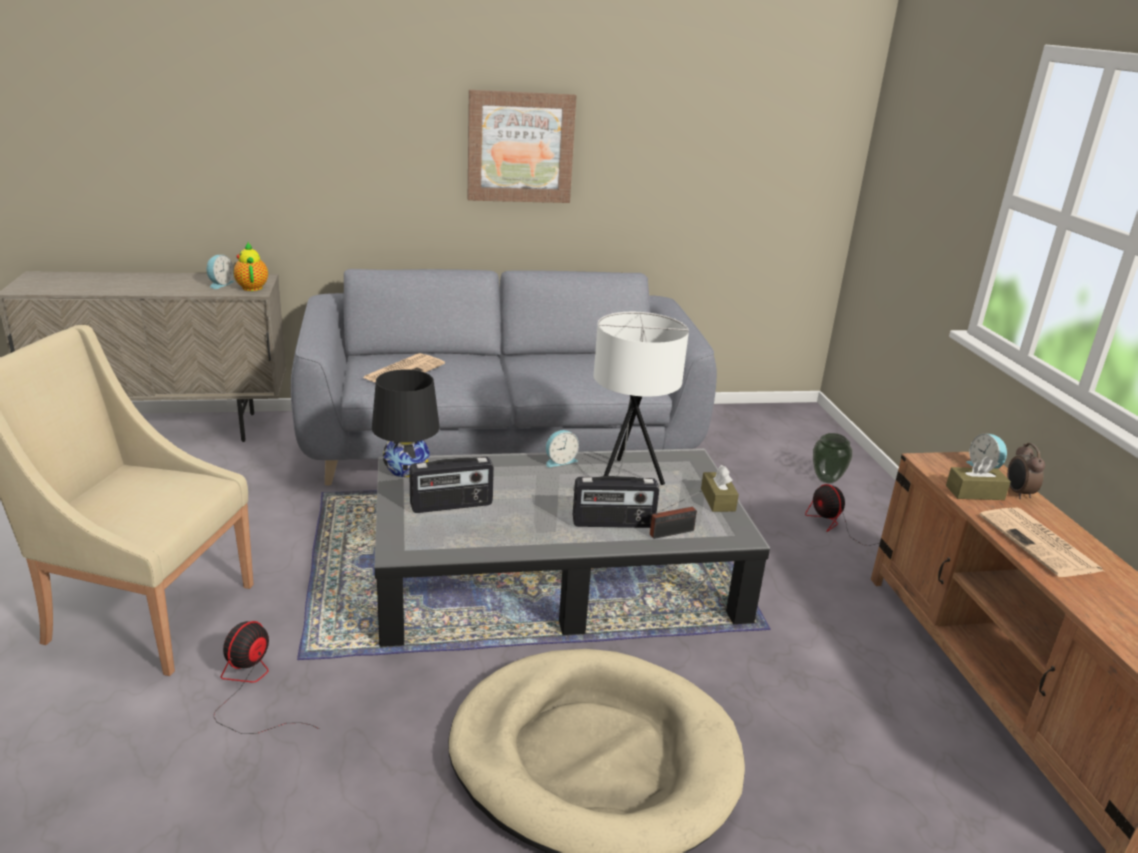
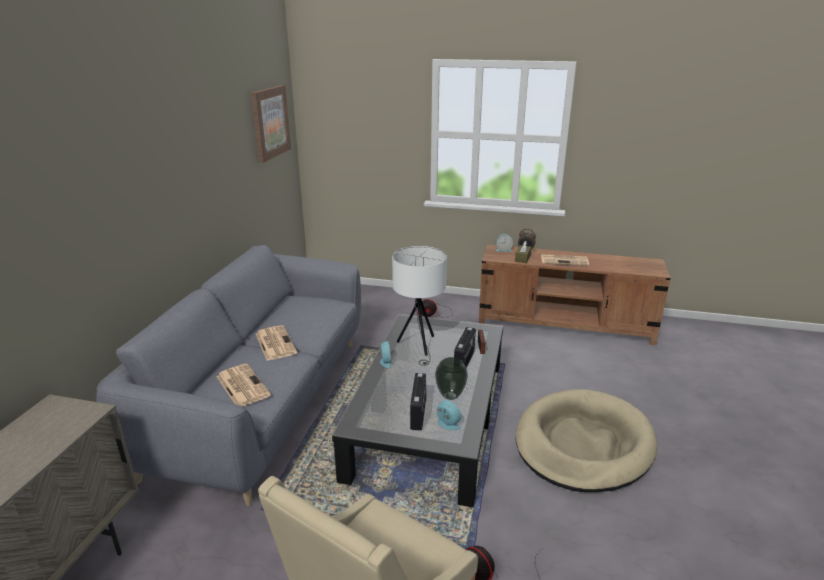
camera: 65 degrees left, 0 degrees up
(219, 284) = (41, 433): alarm clock -> alarm clock (447, 424)
(252, 287) = (76, 413): teapot -> none
(406, 468) = (359, 424): black table lamp -> none
(506, 369) = (275, 343): none -> newspaper
(520, 147) = (173, 190): picture -> picture (270, 122)
(718, 500) = (455, 325): brown tissue box -> none
(827, 479) = (389, 304): vase -> vase (450, 395)

